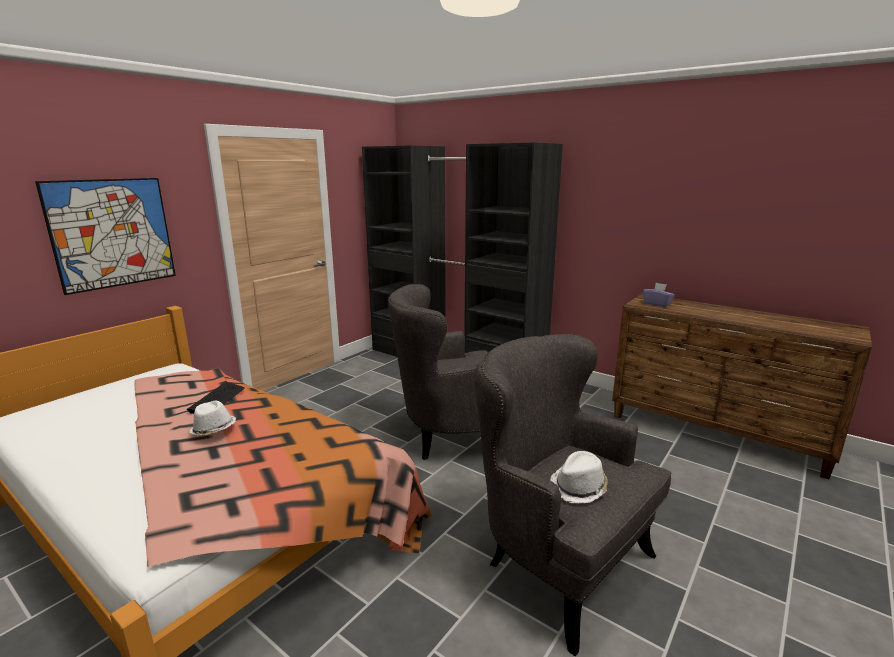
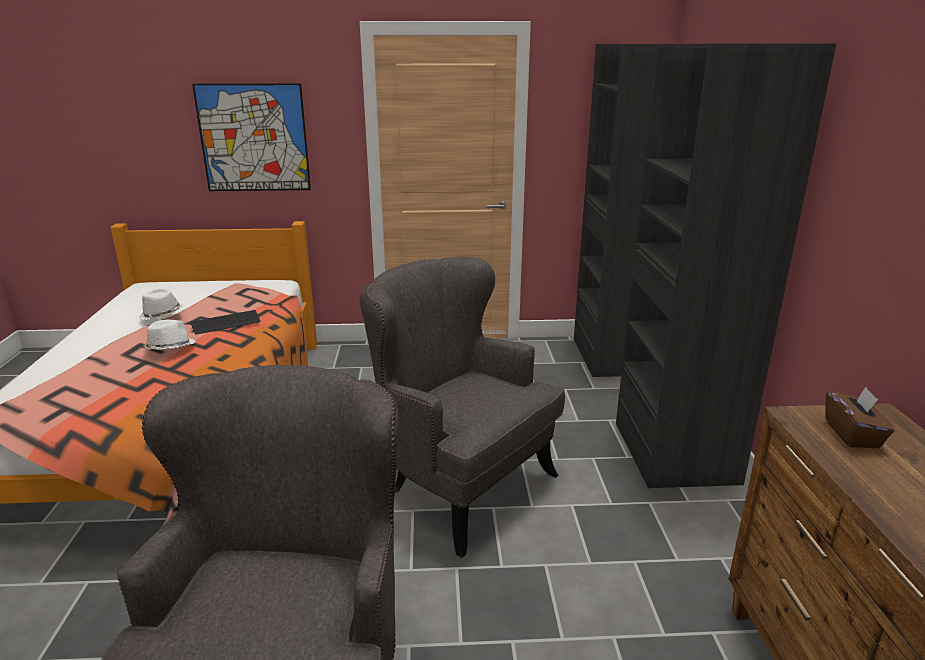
camera: 50 degrees right, 5 degrees up
(579, 487) = (227, 605): white hat -> white hat (161, 315)
(657, 304) = (852, 434): purple tissue box -> brown tissue box

